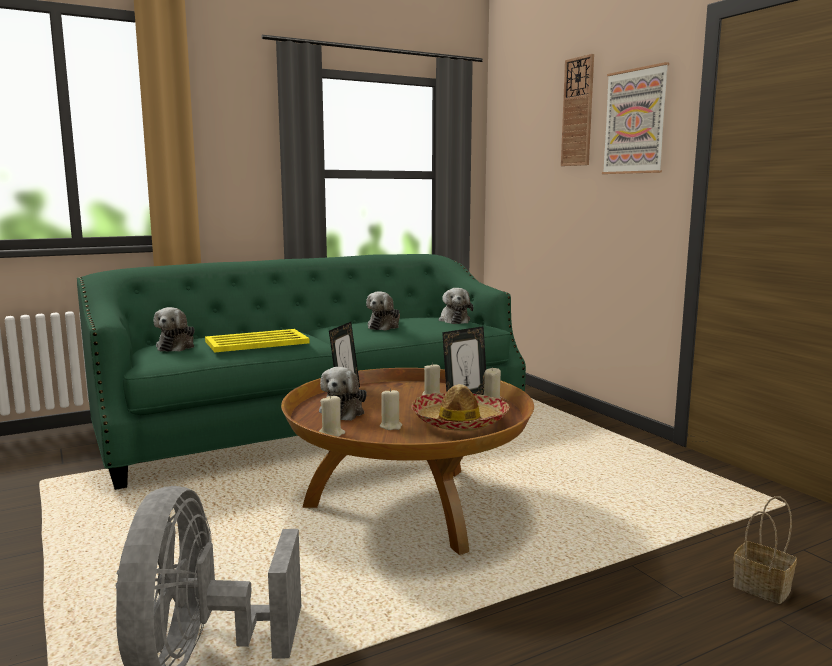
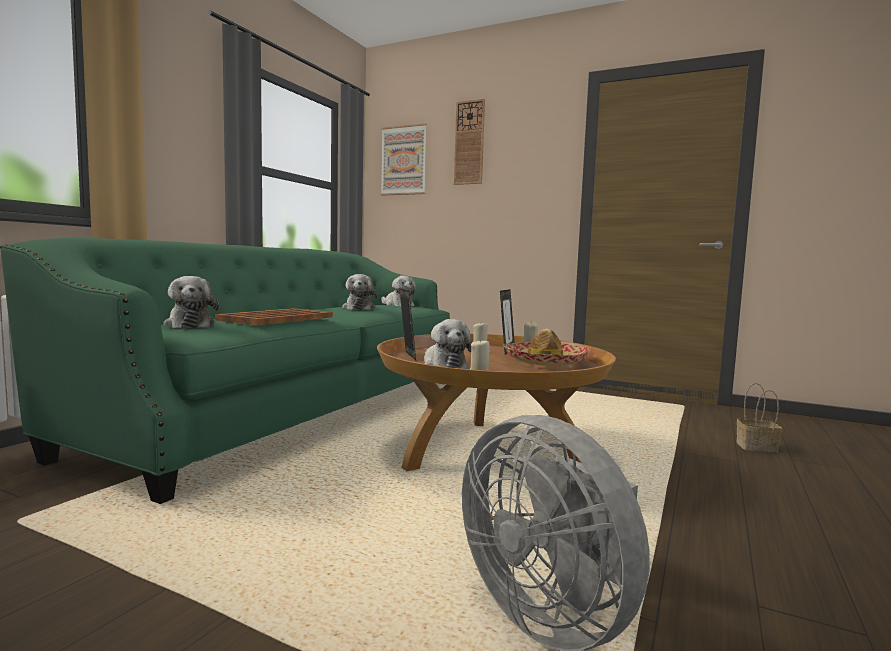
camera: 35 degrees left, 5 degrees down
(256, 342) = (276, 318): yellow tray -> brown tray
(391, 426) = (508, 369): beige candle -> none
(635, 121) = (527, 151): picture -> picture (404, 160)

